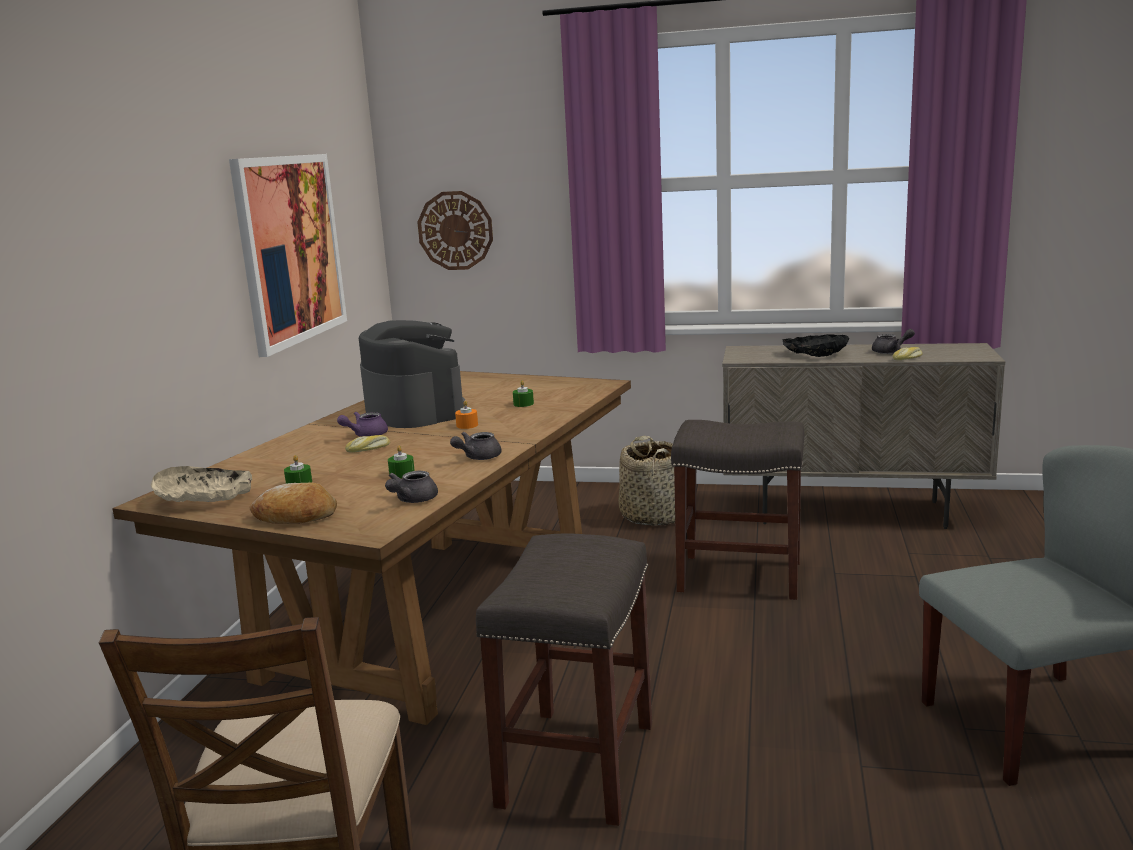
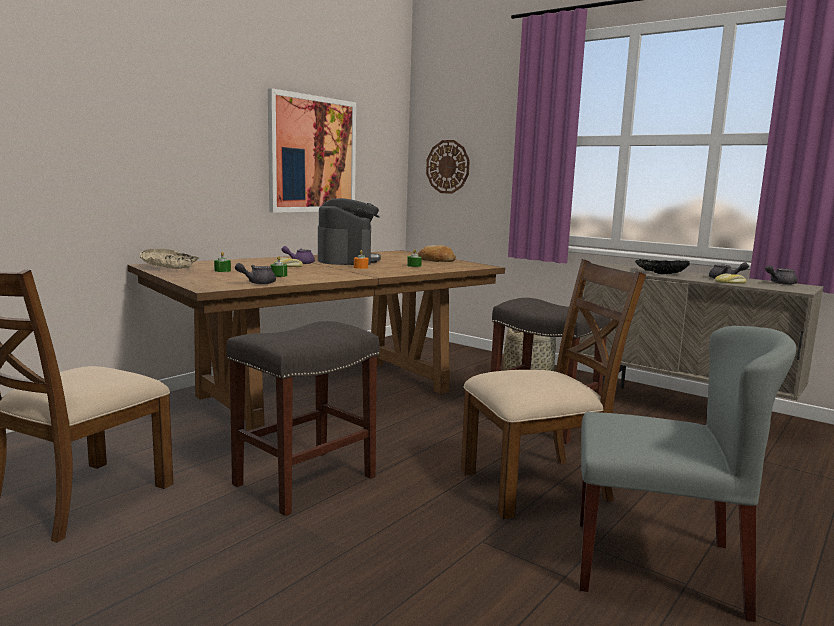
camera: 25 degrees right, 5 degrees down
(295, 517) = (190, 278): bread -> bread (436, 260)
(477, 457) = (332, 277): grey teapot -> grey teapot (779, 283)
(831, 668) = (537, 485): none -> brown chair

